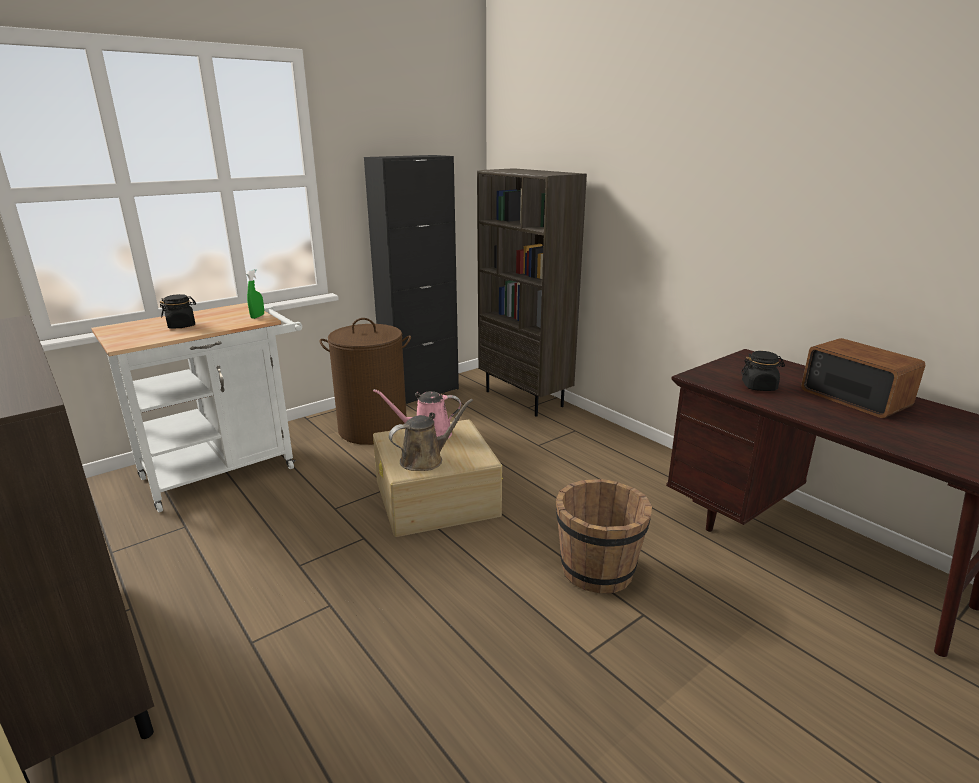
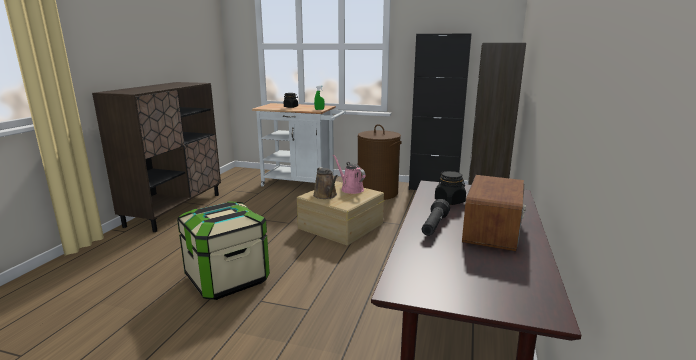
camera: 55 degrees right, 5 degrees down
(425, 459) = (326, 195): brown watering can -> brown watering can turned 45 degrees clockwise
(489, 671) = (227, 279): none -> storage box
(597, 569) = (333, 285): brown bucket -> none
(833, 416) = (434, 226): none -> black flashlight

